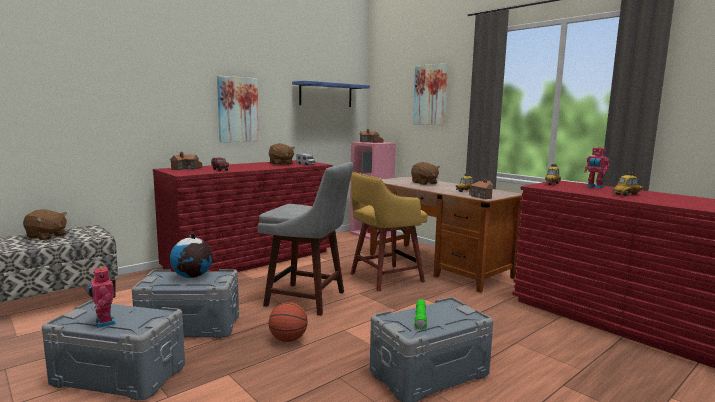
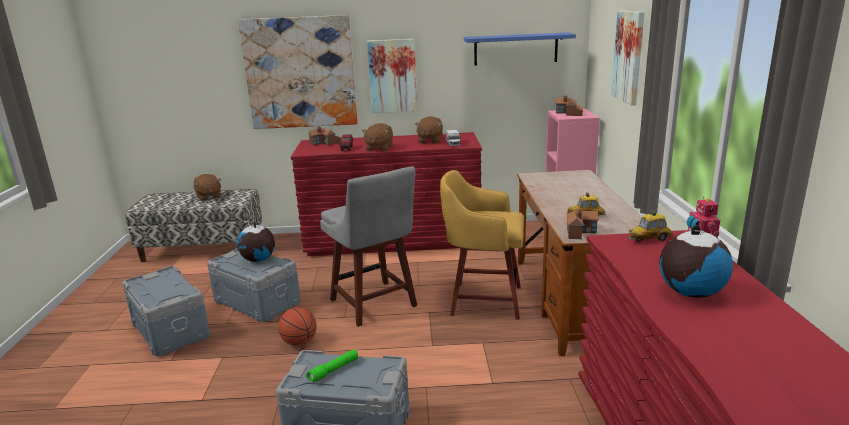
camera: 40 degrees right, 10 degrees up
(103, 323) = (151, 289): toy robot -> none
(152, 100) = (300, 73): none -> picture
(424, 183) = (572, 189): brown plush toy -> brown plush toy (379, 148)
(627, 195) = (690, 293): toy car -> globe

